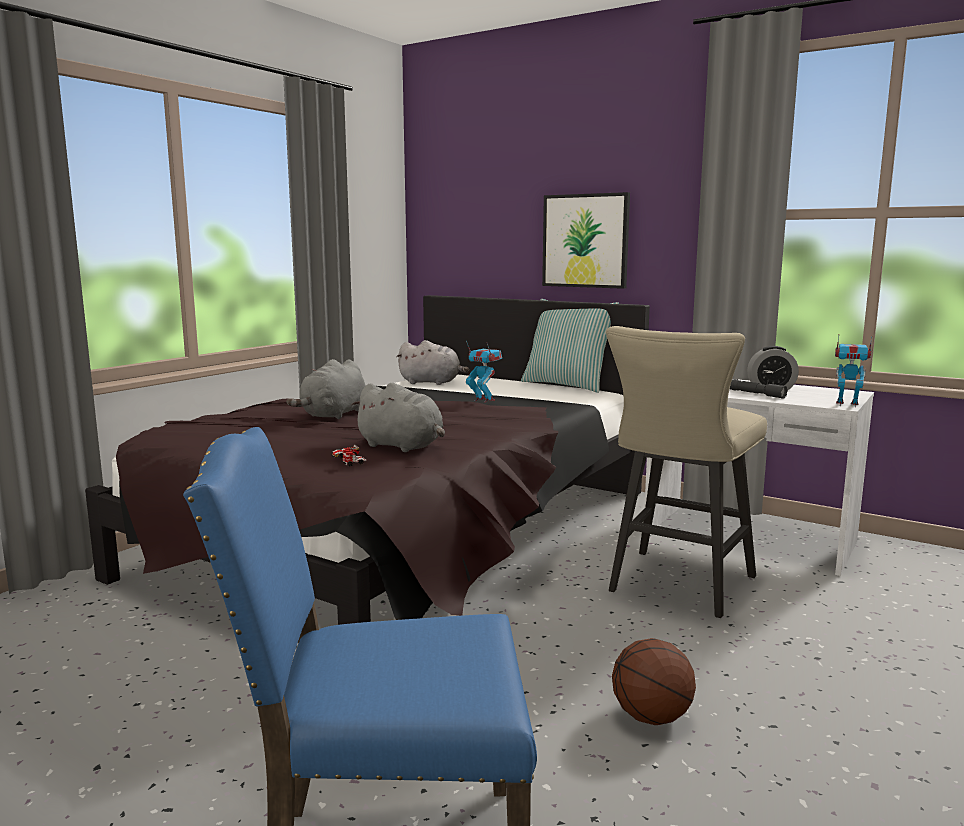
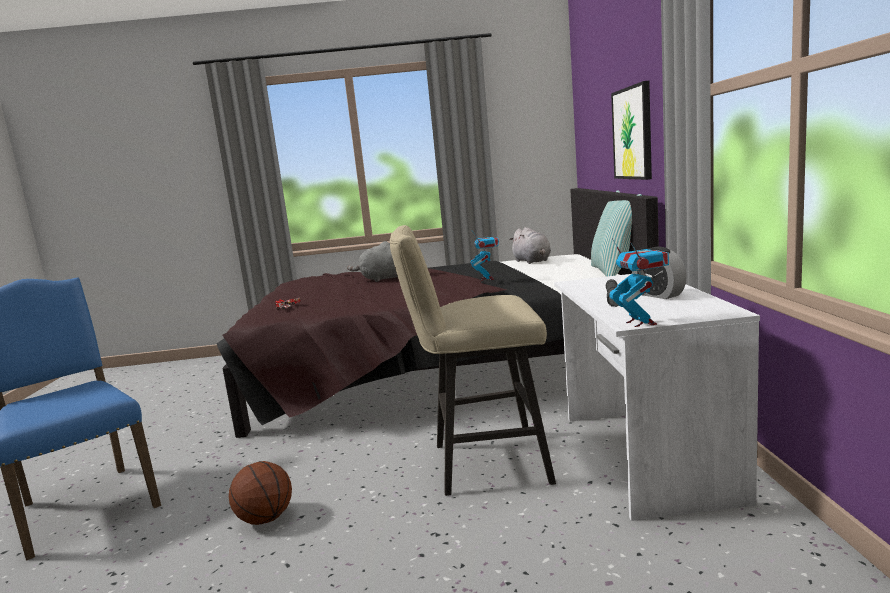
camera: 55 degrees right, 0 degrees up
(402, 446) = (336, 303): grey plush toy -> none

